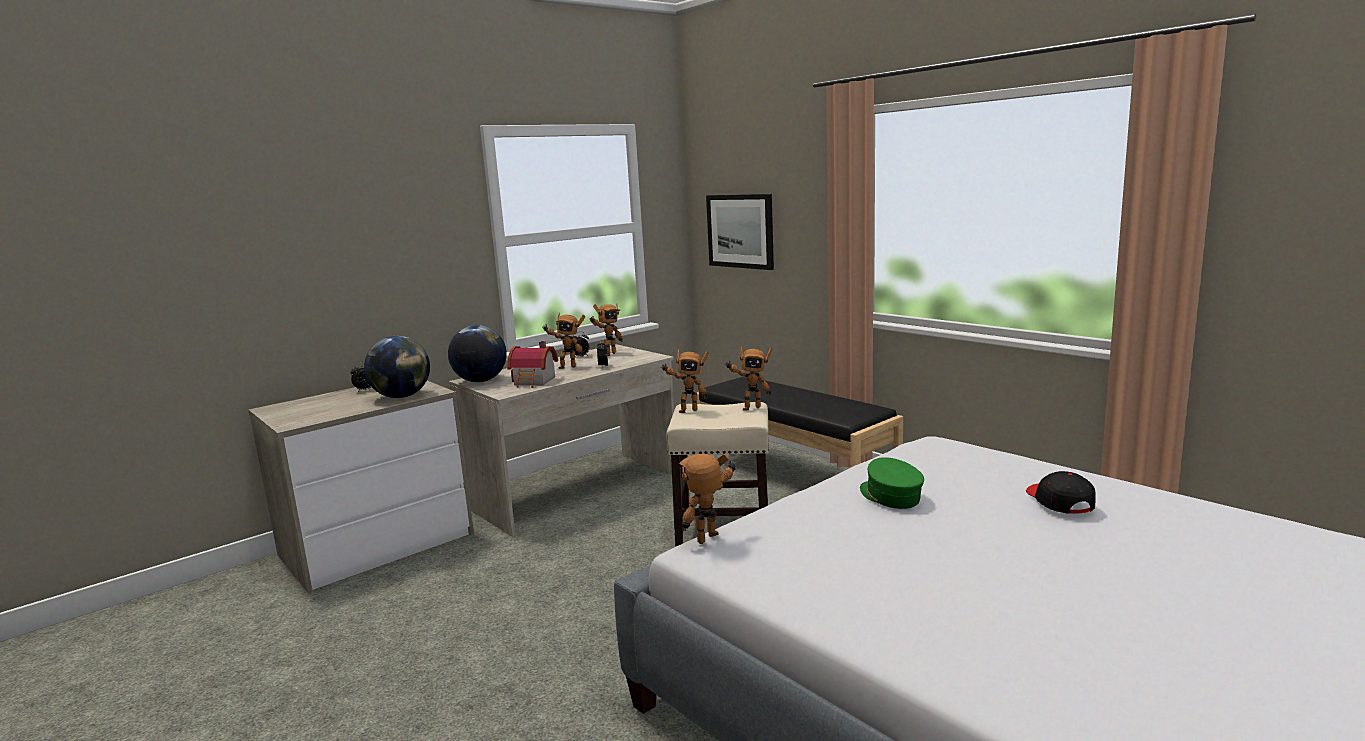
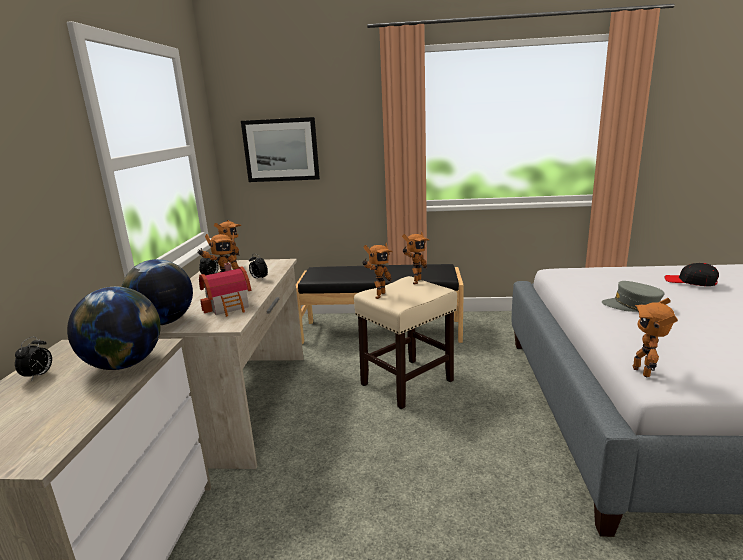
camera: 45 degrees left, 5 degrees up
(890, 496) = (632, 306): green cap -> grey cap

